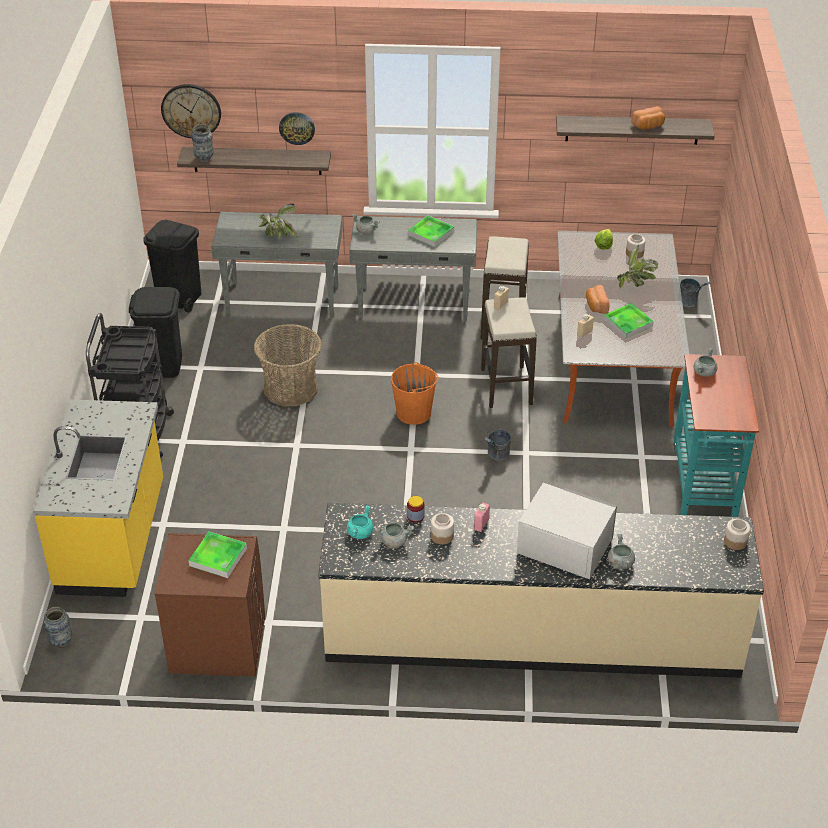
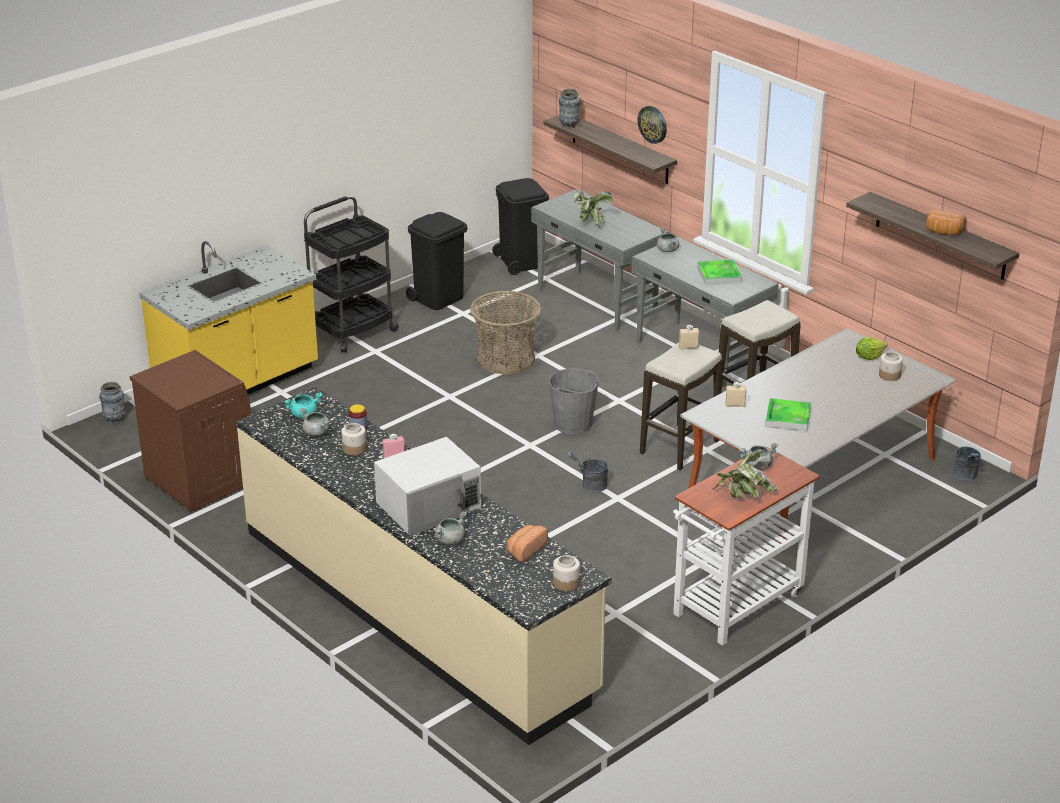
camera: 45 degrees right, 10 degrees down
(191, 110) = (576, 76): wall clock -> none
(218, 557) = (199, 379): tray -> none
(414, 413) = (573, 424): orange bucket -> grey bucket
(564, 545) = (429, 505): white microwave -> white microwave turned 75 degrees clockwise
(596, 306) = (781, 393): bread -> bread (525, 550)
(636, 284) = (849, 396): potted plant -> potted plant (742, 496)
(704, 483) = (736, 605): turquoise cart -> white cart

